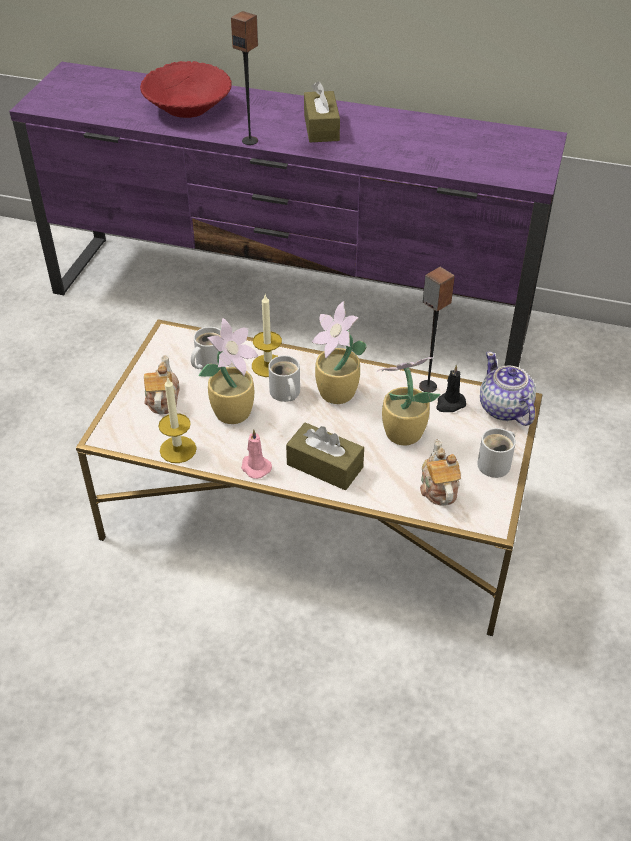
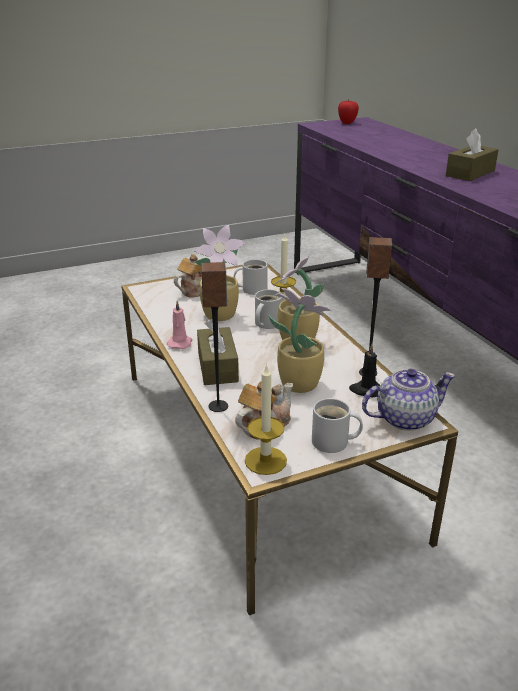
camera: 50 degrees right, 15 degrees down
(64, 85) = (347, 123): none -> apple
(178, 449) = (160, 312): candle -> candle (265, 460)
(188, 108) = (397, 145): red bowl -> none
(250, 140) = (405, 164): speaker -> speaker (218, 406)
(504, 409) = (404, 418): teapot -> teapot turned 45 degrees clockwise

